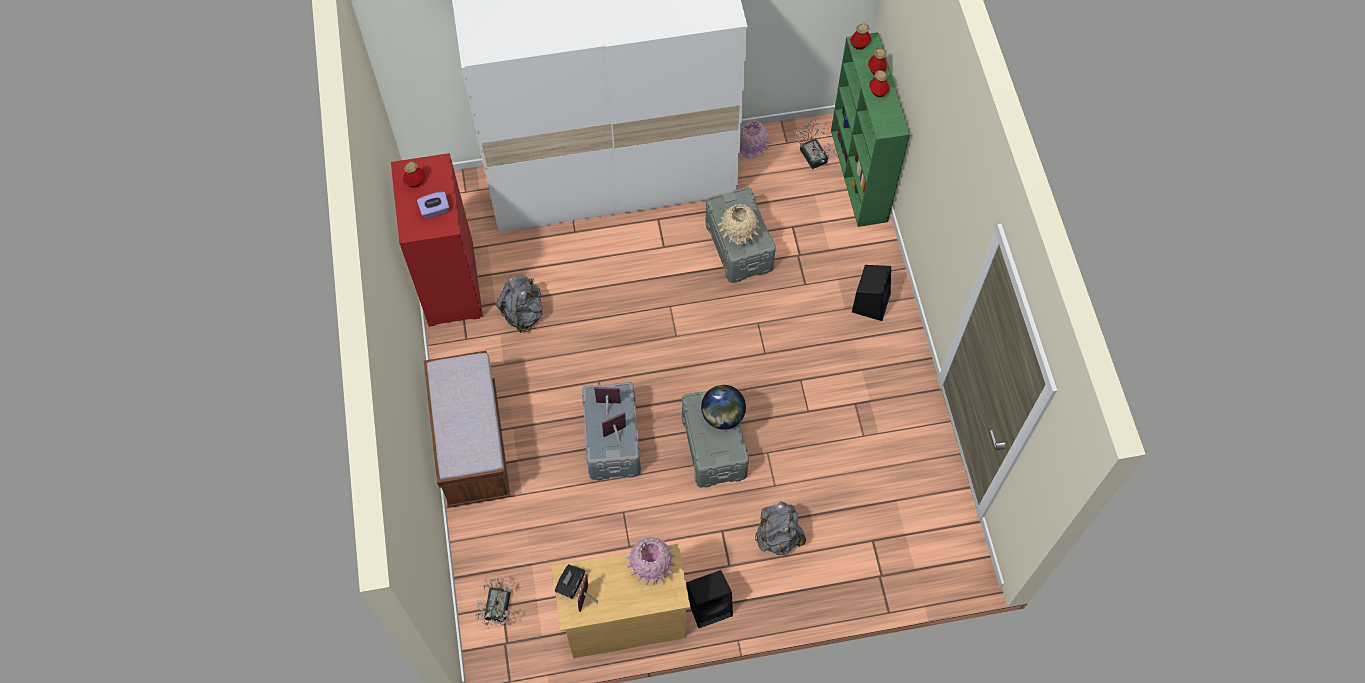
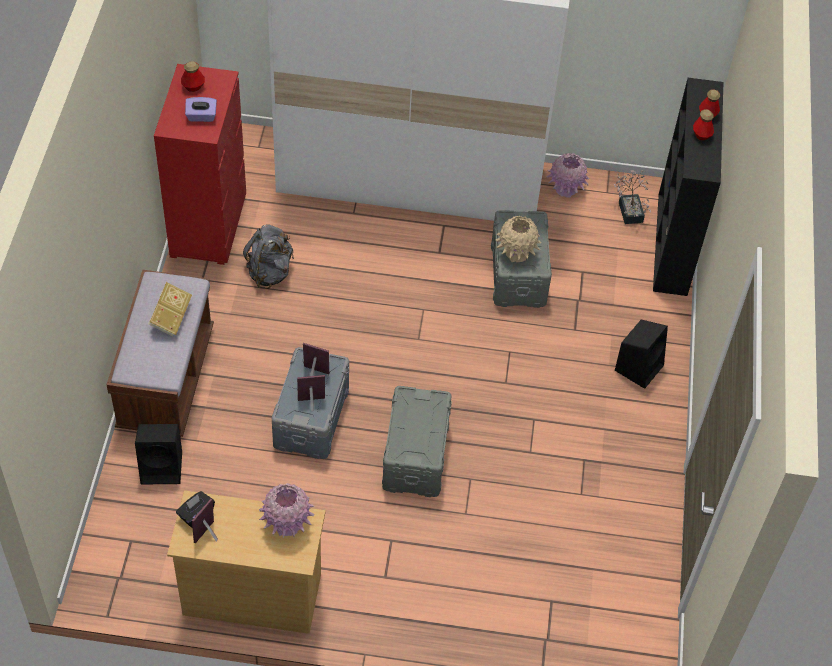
camera: 15 degrees right, 10 degrees down
(468, 400) = (170, 317): none -> book
(496, 610) = (123, 543): potted plant -> none
(710, 605) = (349, 609): black speaker -> black speaker (163, 467)
(722, 416) = (430, 418): globe -> none
(778, 536) = (449, 564): grey backpack -> none
(859, 45) = (698, 88): bottle -> none
(859, 176) = (672, 244): green bookcase -> black bookcase

